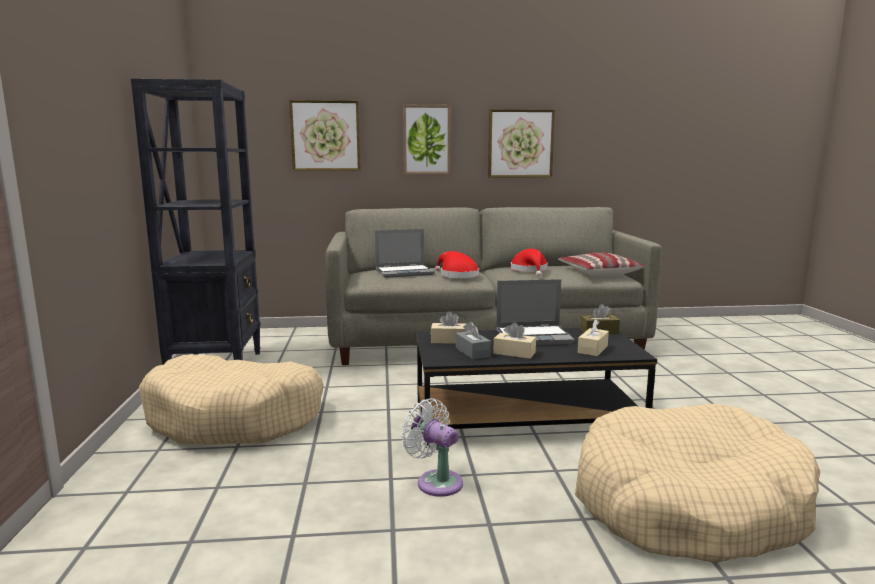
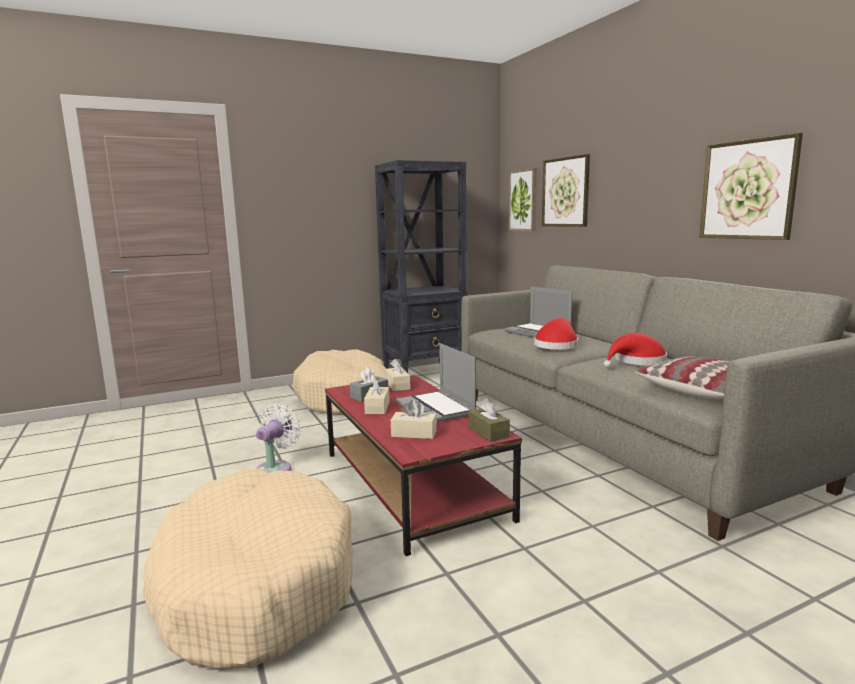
camera: 70 degrees right, 0 degrees up
(426, 140) = (642, 191): picture -> picture (523, 200)
(525, 417) = (413, 484): black coffee table -> red coffee table

